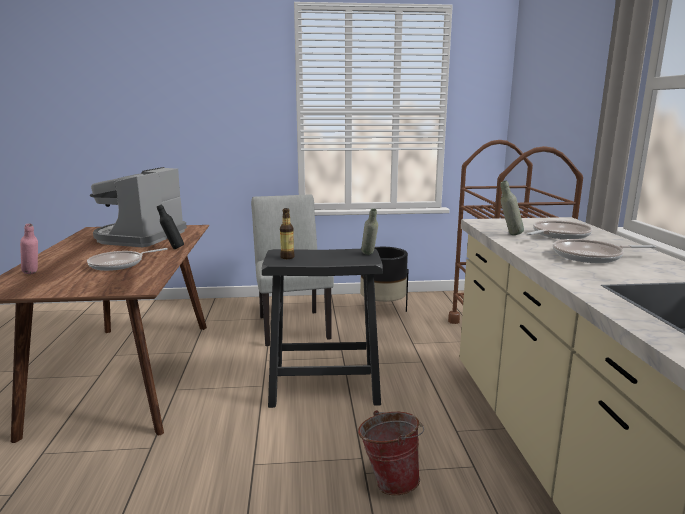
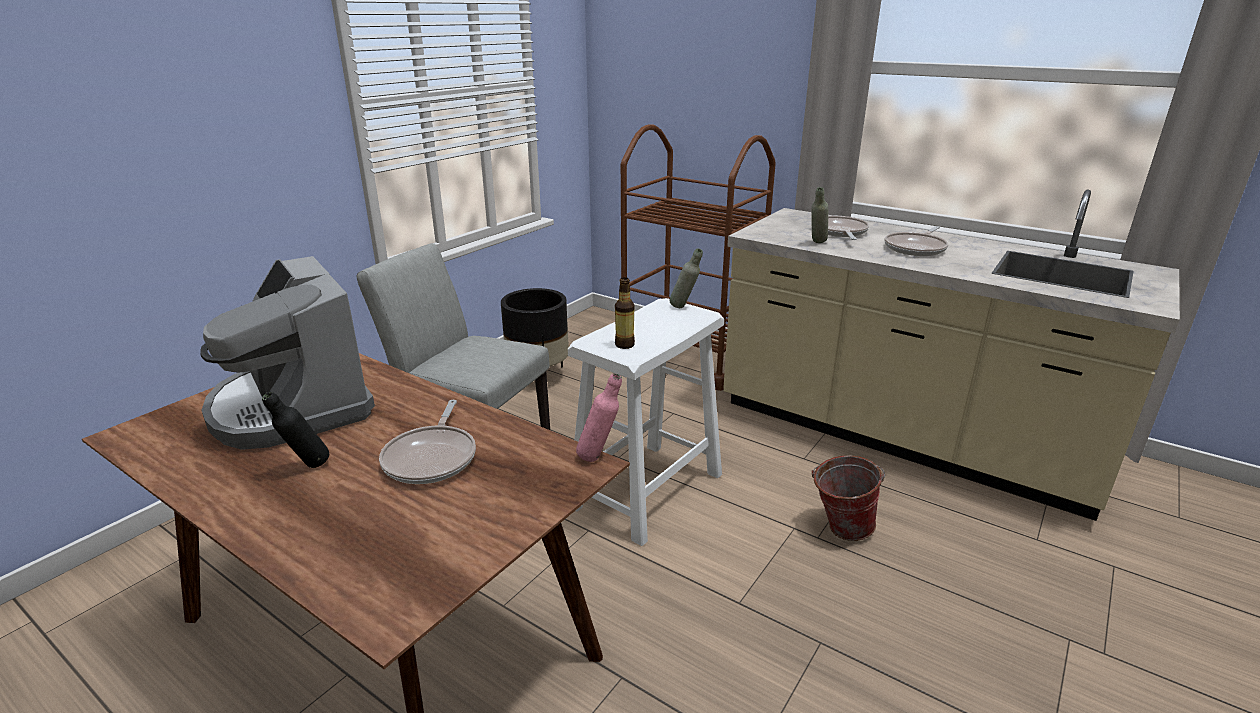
camera: 50 degrees left, 10 degrees up
(33, 274) = (347, 550): pink bottle -> pink bottle (599, 457)
(172, 248) = (420, 399): black bottle -> black bottle (307, 468)
(325, 387) = (648, 490): black stool -> white stool

